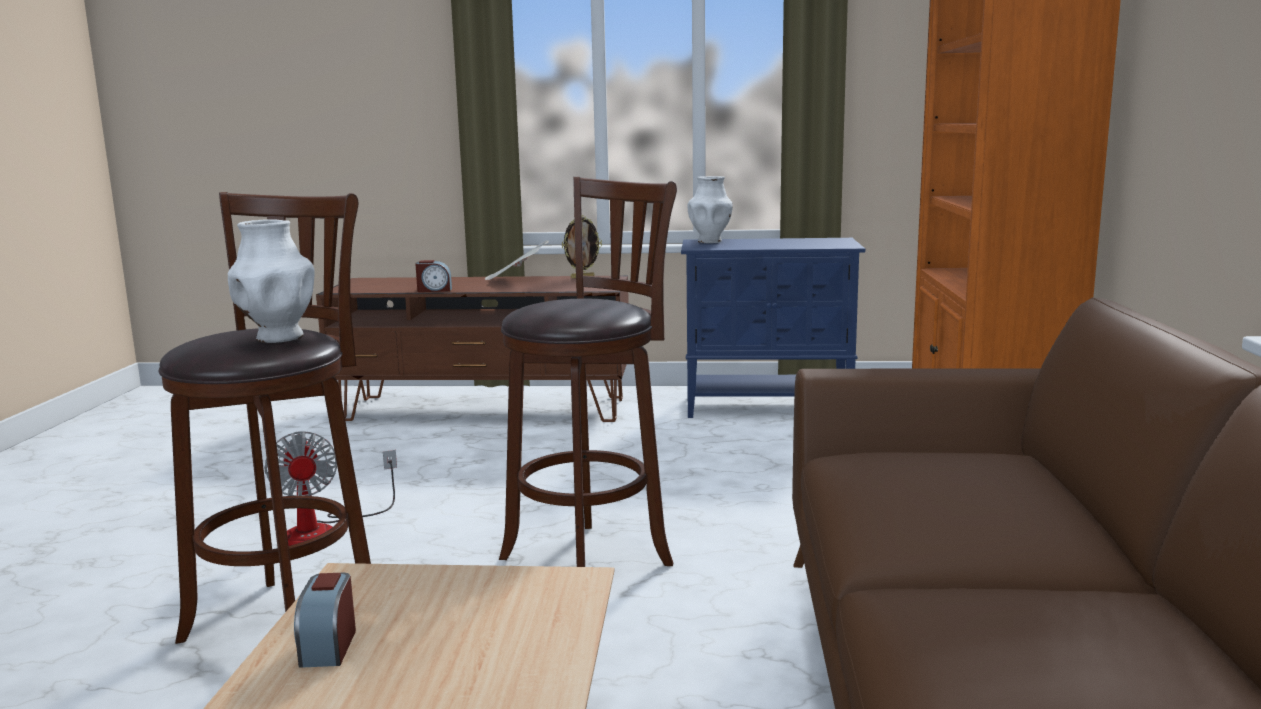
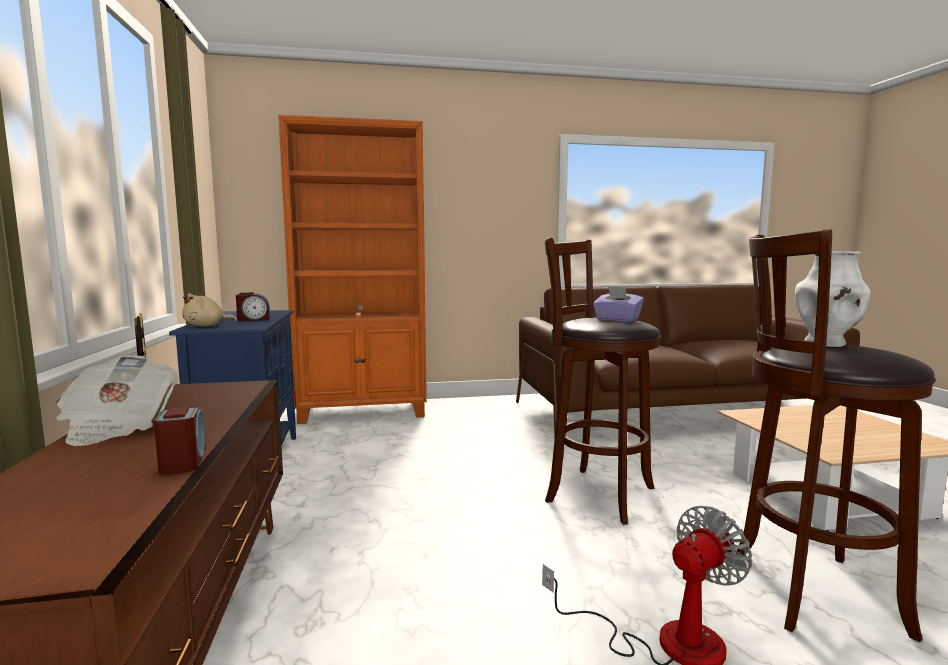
camera: 105 degrees left, 5 degrees down
(328, 646) = (880, 443): alarm clock -> alarm clock (253, 319)
(567, 307) = (617, 320): none -> purple tissue box
(710, 241) = (207, 326): white vase -> beige plush toy

